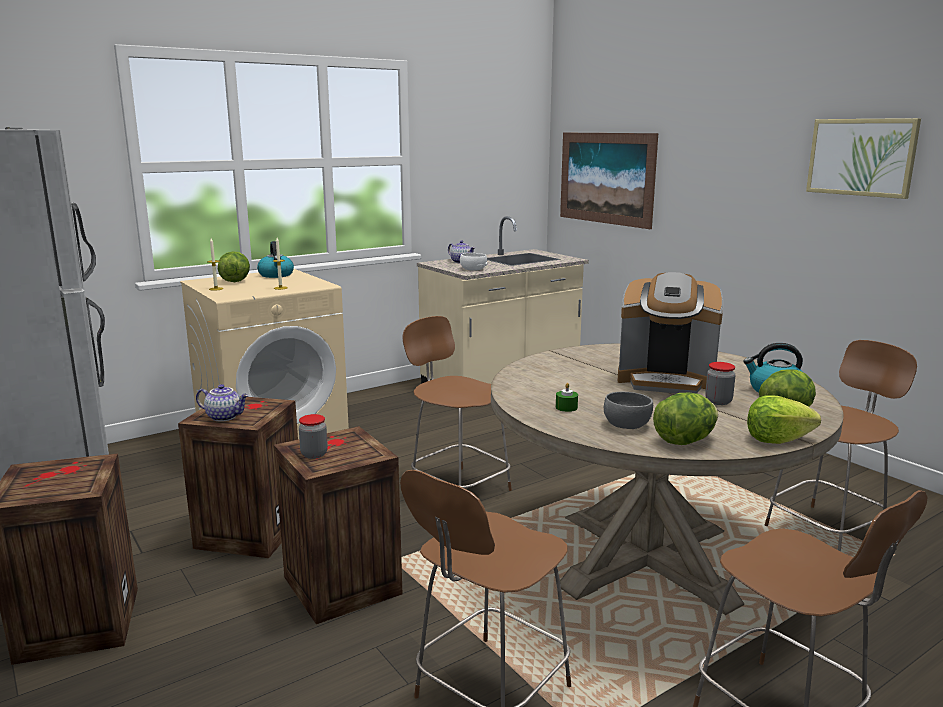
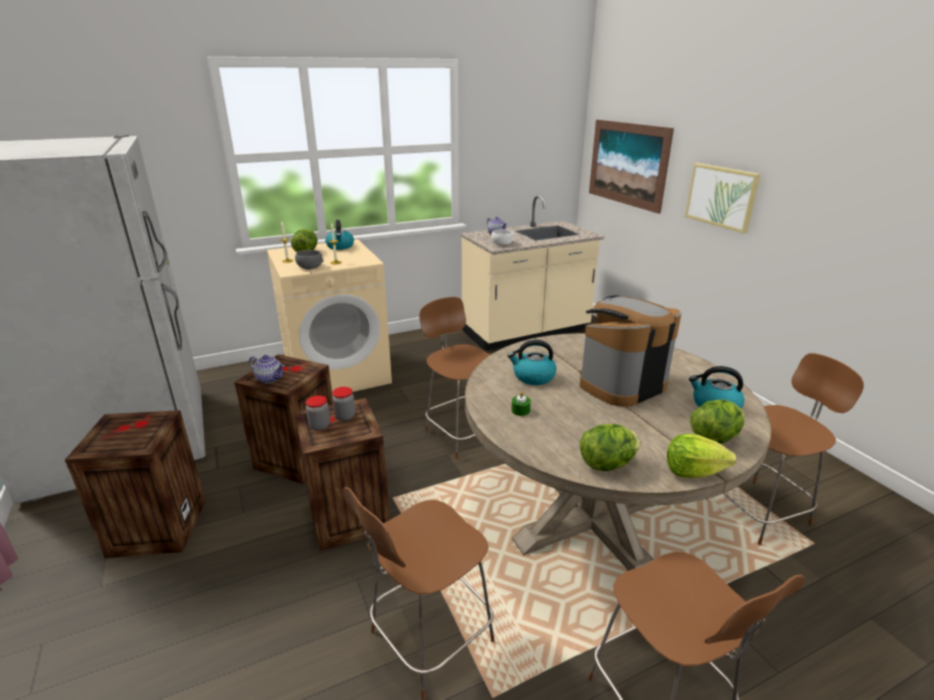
camera: 10 degrees right, 10 degrees up
(565, 381) = (533, 377): none -> kettle
(627, 424) = (564, 437): grey bowl -> grey bowl (310, 267)
(666, 380) = (621, 384): coffee machine -> coffee machine turned 120 degrees clockwise
(718, 401) = (657, 415): jar -> jar (345, 416)
(861, 157) = (854, 170): picture -> picture (721, 196)

